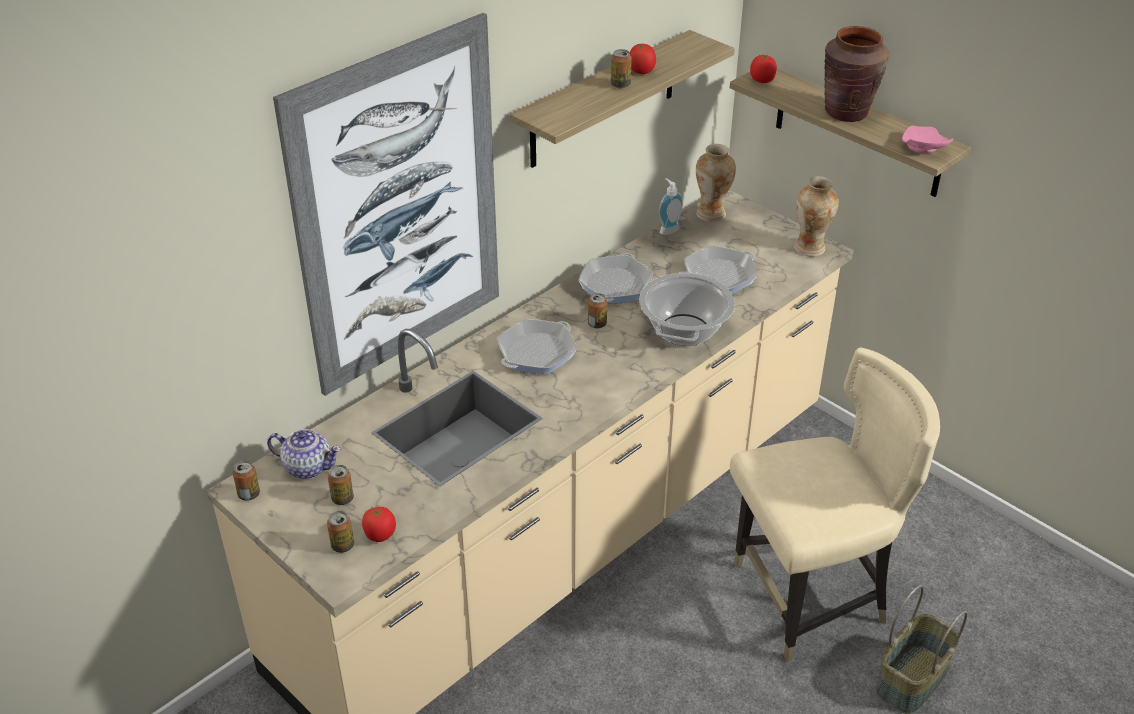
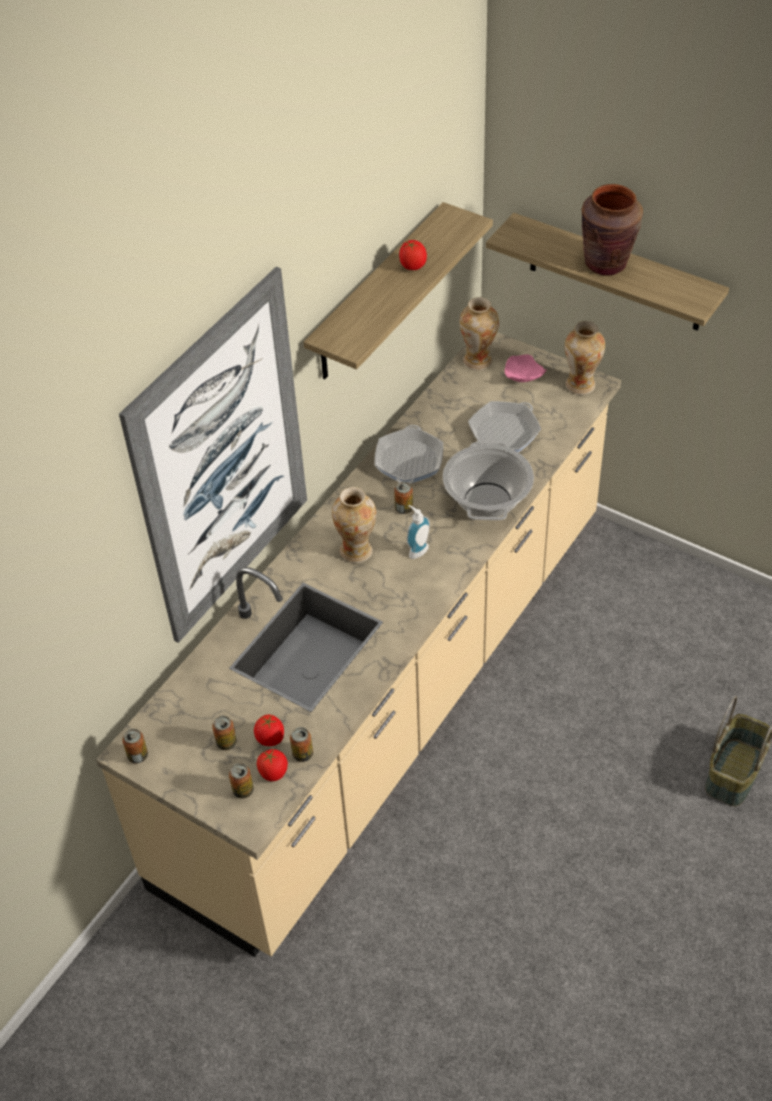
camera: 10 degrees left, 10 degrees up
(307, 467) = (182, 716): teapot -> none
(536, 353) = (356, 551): frying pan -> vase
(620, 85) = (398, 287): can -> can (302, 754)
(668, 229) = (441, 386): soap dispenser -> soap dispenser (416, 550)
(762, 80) = (516, 235): tomato -> tomato (270, 738)
(810, 598) = (629, 713): beige chair -> none
(922, 148) = (685, 296): pink plate -> pink plate (522, 376)

